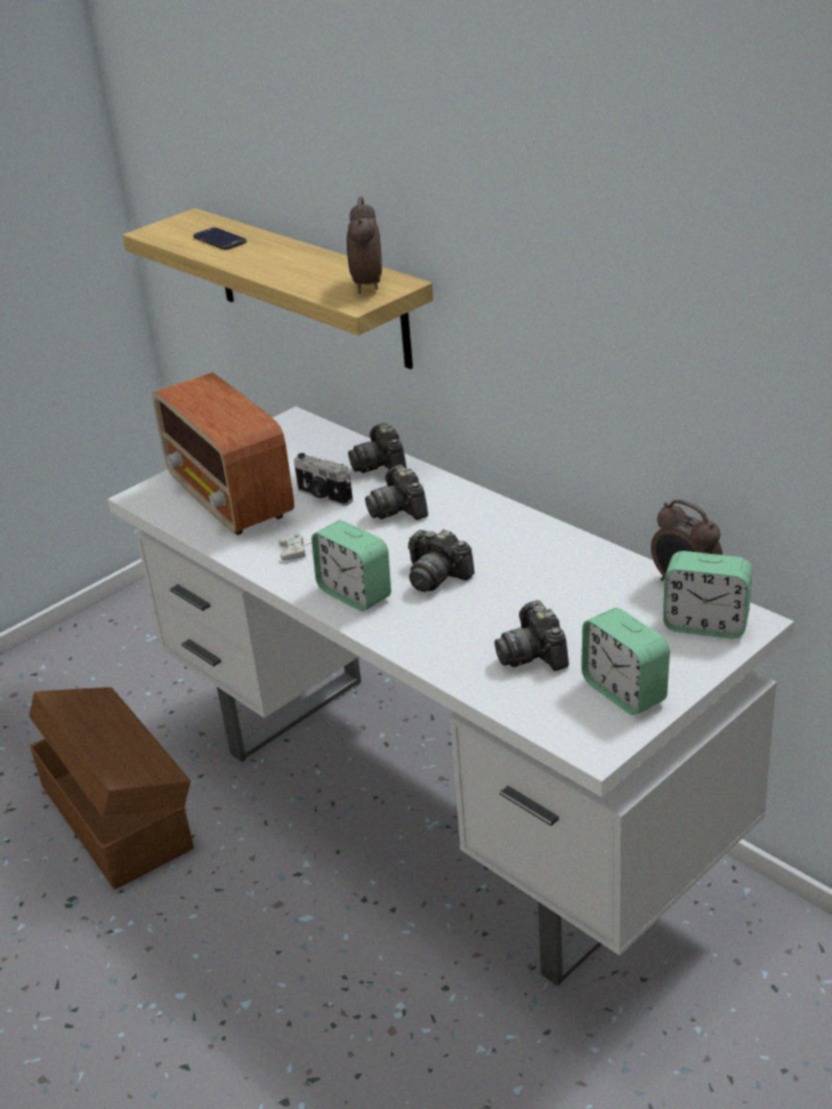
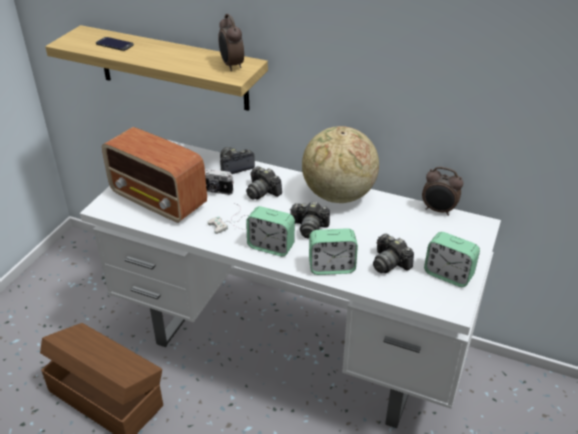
camera: 25 degrees left, 5 degrees up
(380, 465) = (235, 167): camera -> camera turned 105 degrees clockwise
(520, 534) = (338, 195): none -> globe
(705, 624) = (462, 230): alarm clock -> alarm clock (331, 267)

